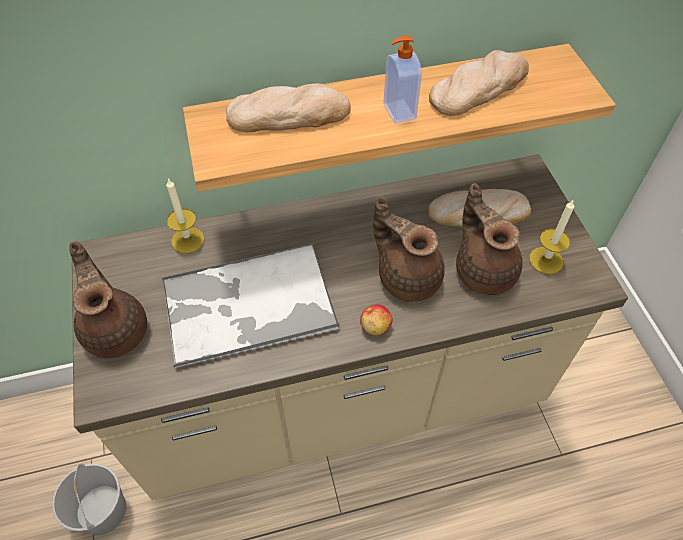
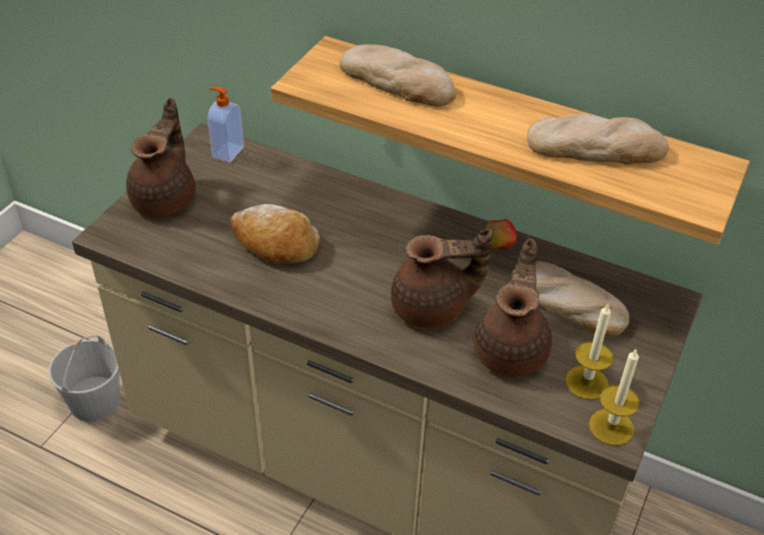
camera: 40 degrees right, 10 degrees down
(187, 240) = (284, 170): candle -> candle (611, 427)
(247, 305) = (275, 243): tray -> bread
(375, 326) = (358, 326): apple -> apple (498, 244)
(398, 112) = (492, 126): soap dispenser -> soap dispenser (227, 152)
(407, 276) = (432, 308): brown teapot -> brown teapot turned 90 degrees clockwise

